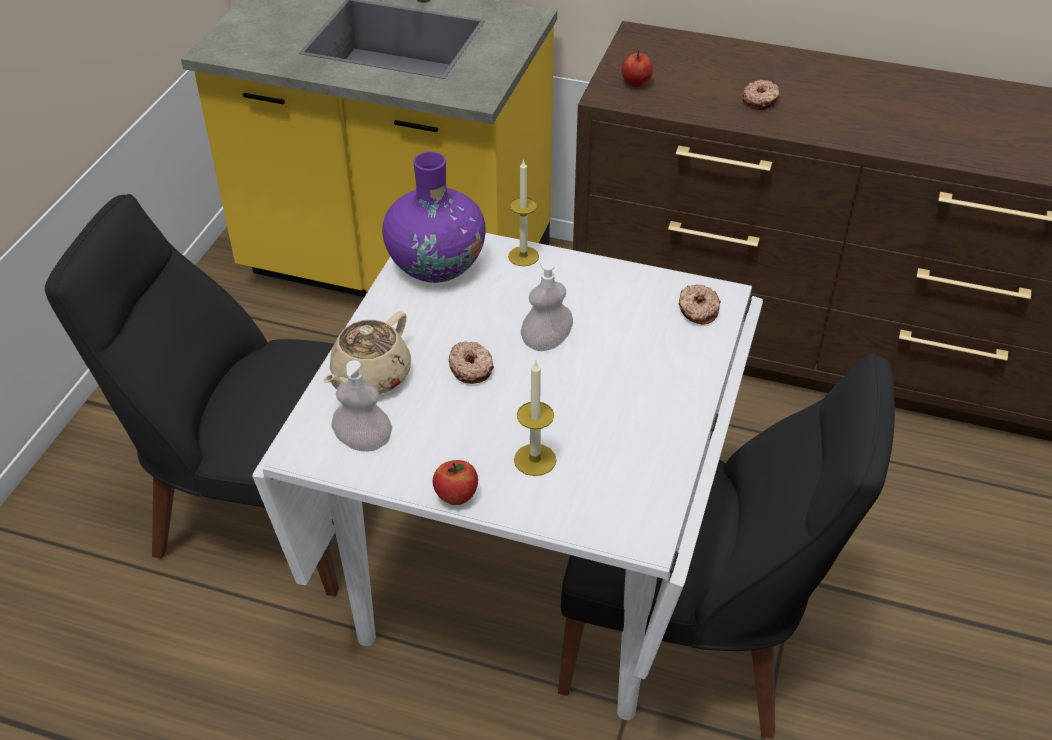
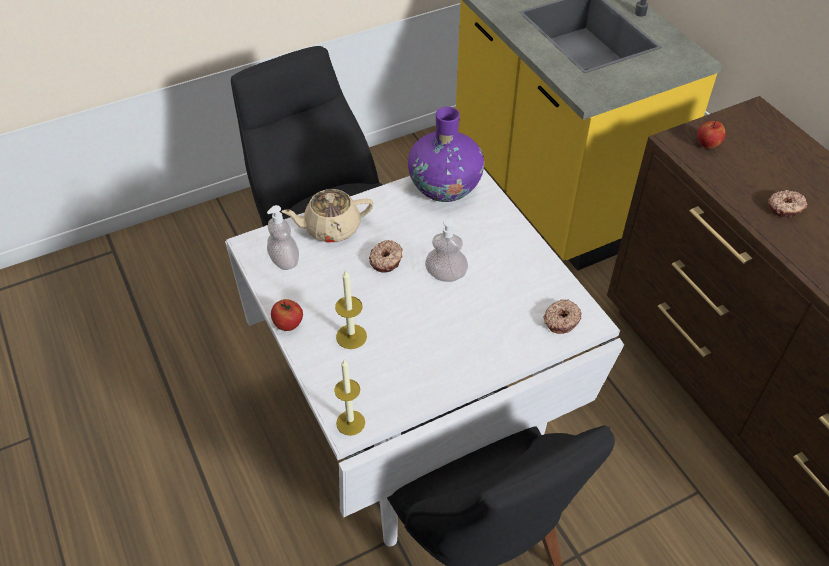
camera: 45 degrees right, 5 degrees up
(523, 256) = (500, 215): candle -> candle (350, 423)

